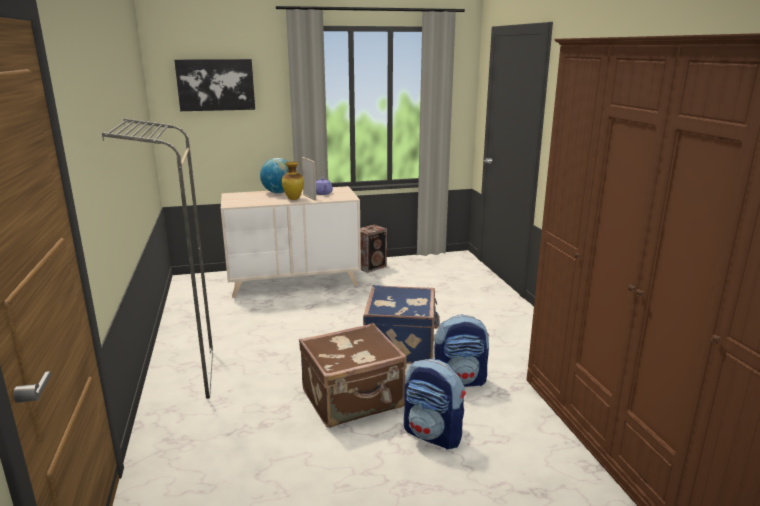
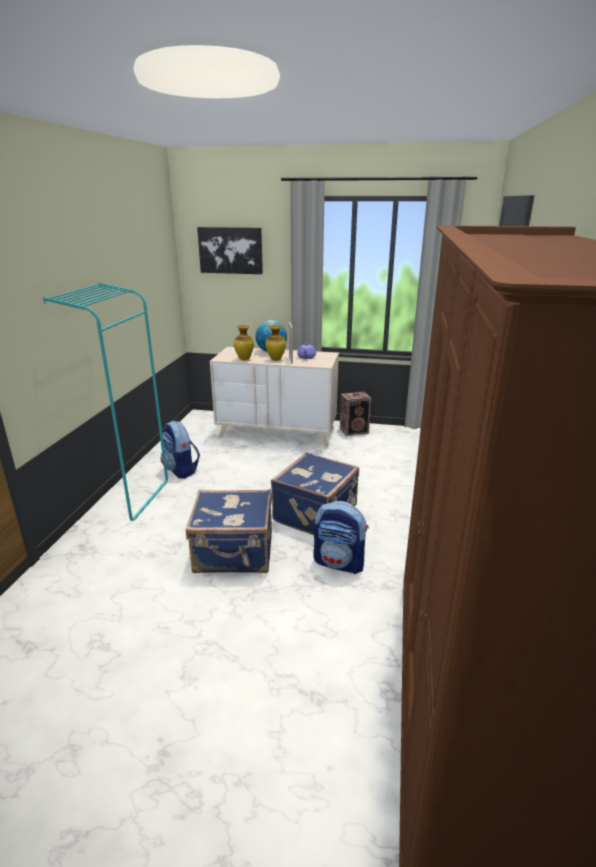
camera: 25 degrees right, 5 degrees up
(183, 376) = (131, 497): grey clothes rack -> turquoise clothes rack
(258, 202) = (244, 359): none -> vase
(353, 400) = (234, 554): brown suitcase -> blue suitcase
(433, 434) = (272, 607): backpack -> backpack (181, 470)

